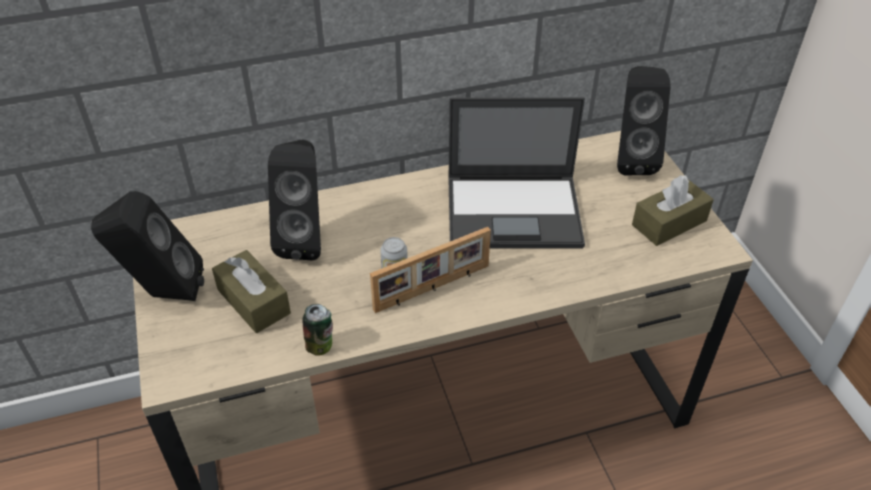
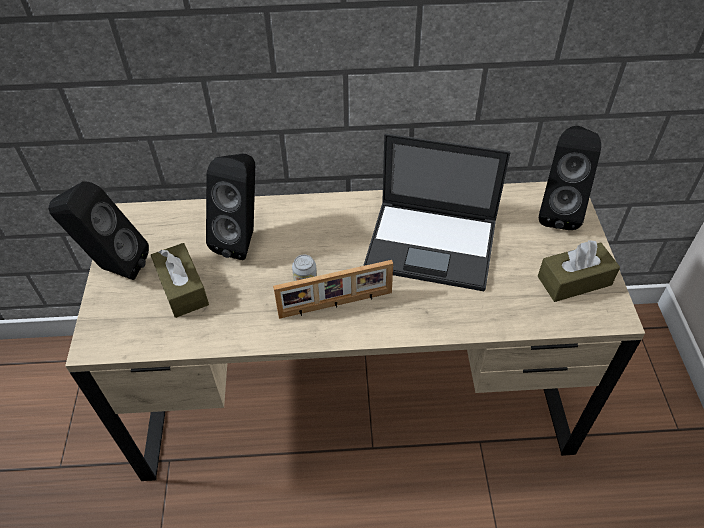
camera: 15 degrees right, 5 degrees up
(321, 345) = (224, 339): can -> none

